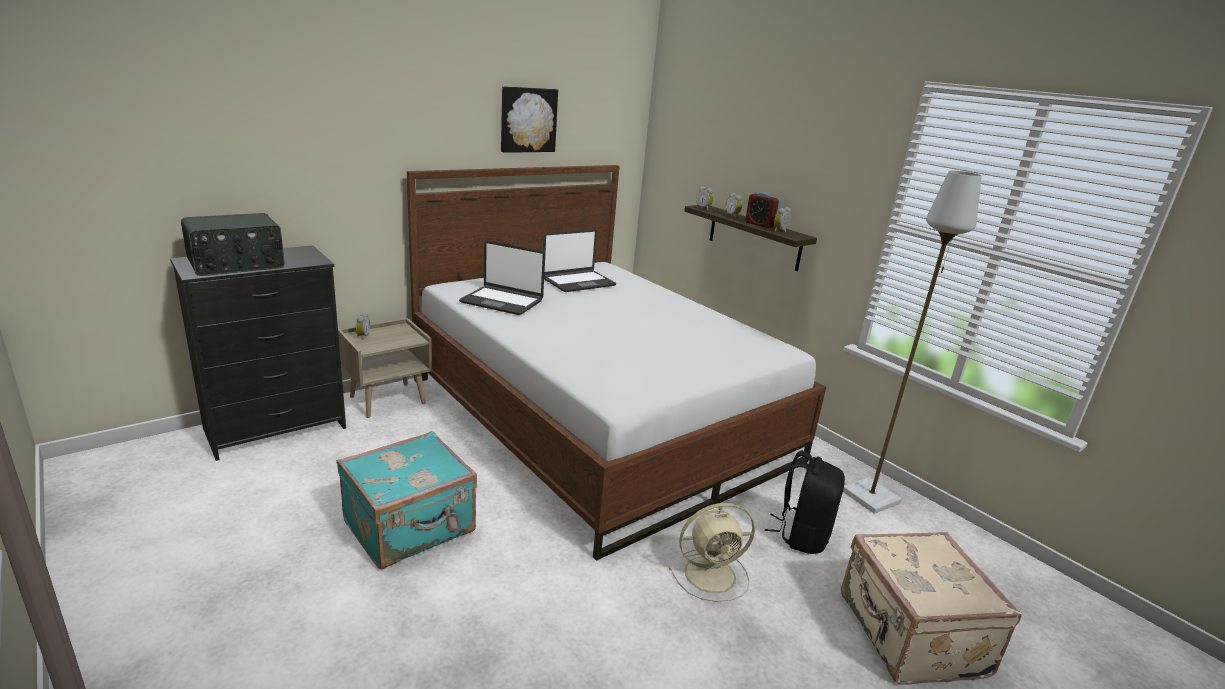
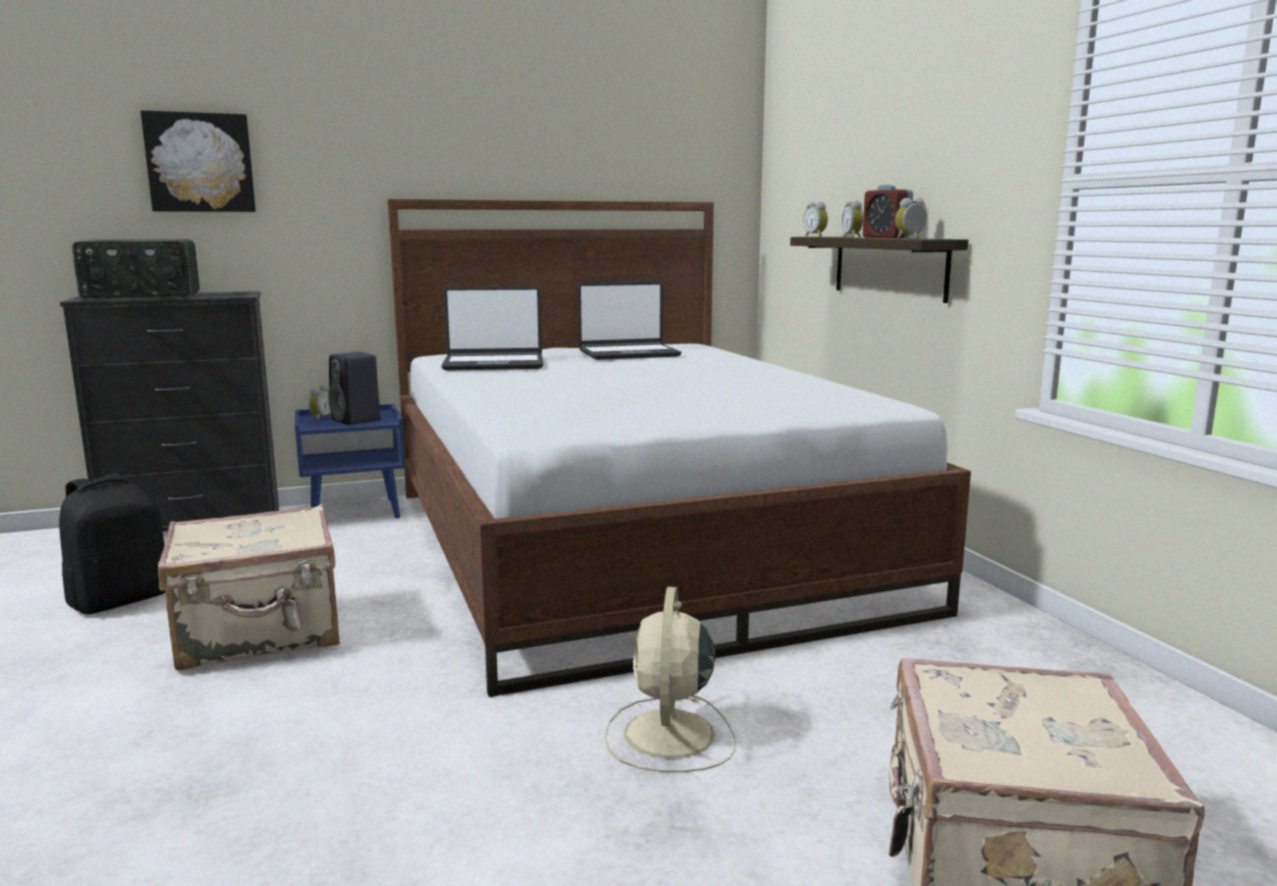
camera: 20 degrees right, 10 degrees down
(388, 399) = (356, 512): beige nightstand -> blue nightstand
(393, 338) = (357, 420): none -> black speaker
(411, 528) = (260, 634): turquoise suitcase -> beige suitcase
(502, 301) = (493, 364): laptop -> laptop turned 45 degrees counterclockwise
(527, 120) = (566, 136): picture -> picture (200, 163)
(712, 574) = (669, 736): beige fan -> beige fan turned 90 degrees clockwise
(801, 535) = (876, 705): black backpack -> black backpack (121, 600)
(872, 497) = (1058, 670): grey floor lamp -> none

